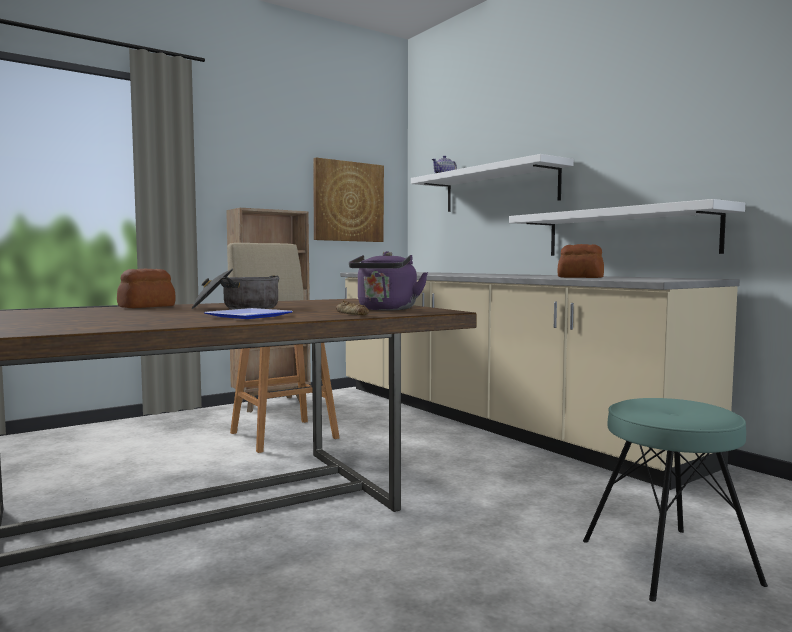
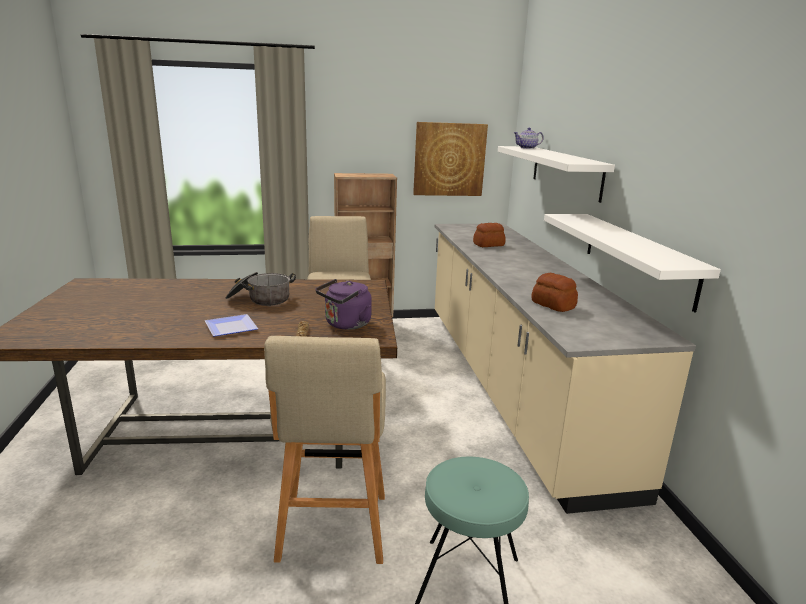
camera: 25 degrees right, 15 degrees up
(147, 307) = (215, 284): bread -> bread (489, 245)
(464, 562) = (332, 530): none -> beige stool

